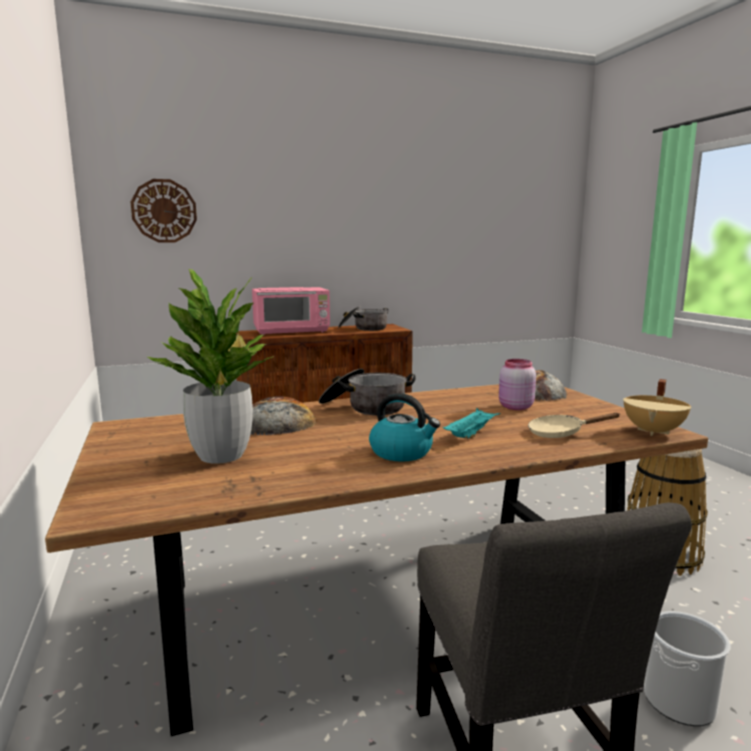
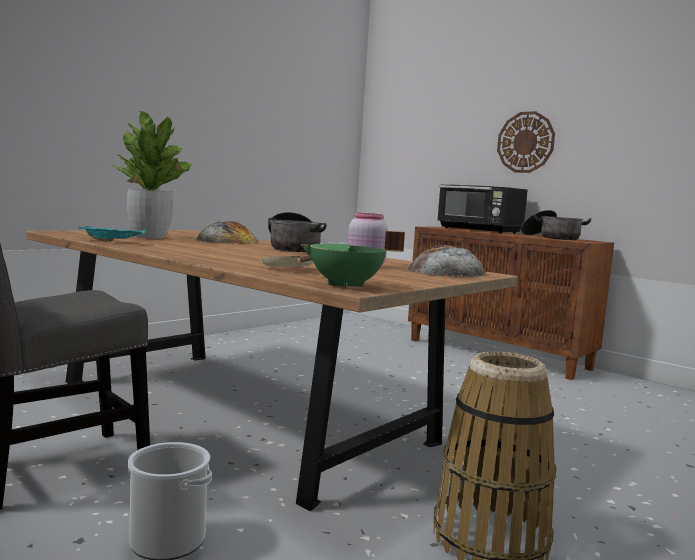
camera: 60 degrees right, 5 degrees down
(164, 211) = (412, 117): wall clock -> wall clock (525, 142)
(292, 331) = (479, 230): pink microwave -> black microwave
(402, 452) = (187, 250): kettle -> none
(471, 434) = (254, 258): turquoise tray -> turquoise tray (114, 241)
(654, 432) = (346, 286): beige cooking pot -> green cooking pot

